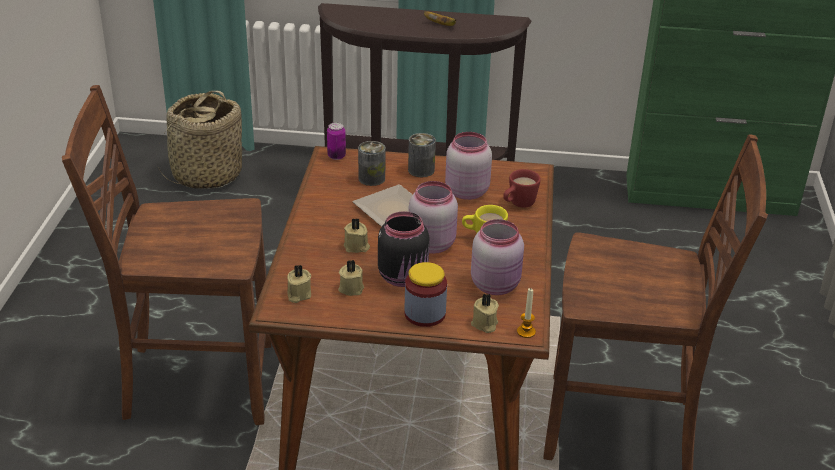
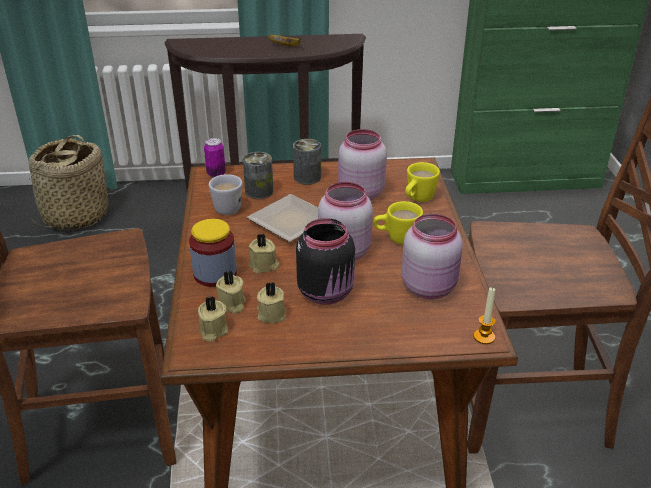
camera: 10 degrees left, 0 degrees up
(336, 189) = (225, 207): none -> white mug
(425, 314) = (364, 332): jar -> jar (215, 274)
(484, 324) = (435, 335): beige candle -> beige candle (231, 304)
(518, 204) = (417, 199): red mug -> yellow mug

